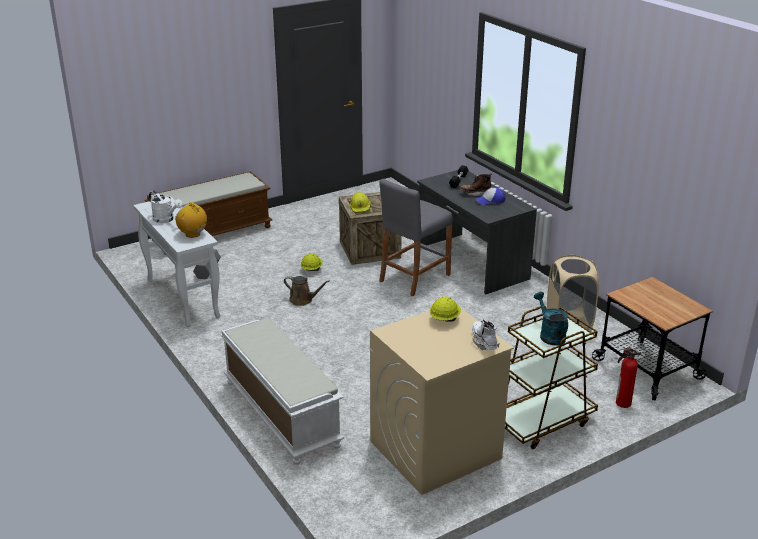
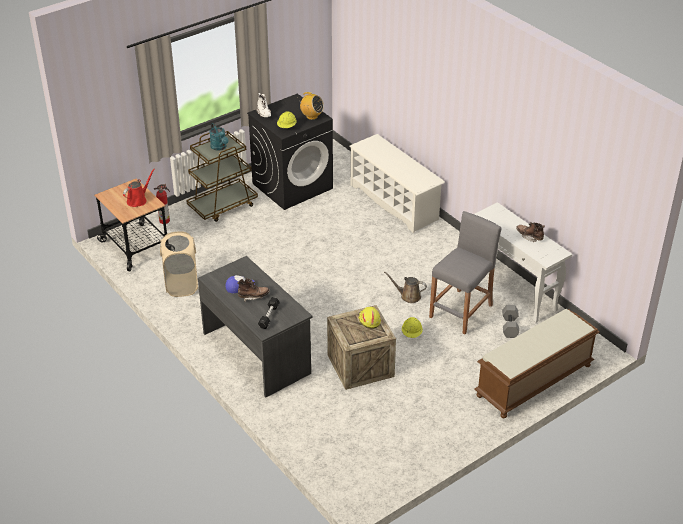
camera: 175 degrees right, 10 degrees up
(166, 219) = (529, 236): white watering can -> brown boot
(193, 234) = (496, 221): radio -> radio (311, 116)
(280, 413) = (394, 202): white bench -> white shoe rack
(414, 278) = (312, 329): grey stool -> grey stool (461, 311)
(435, 450) = (292, 185): beige washing machine -> black washing machine
(646, 300) = (138, 200): none -> red watering can

